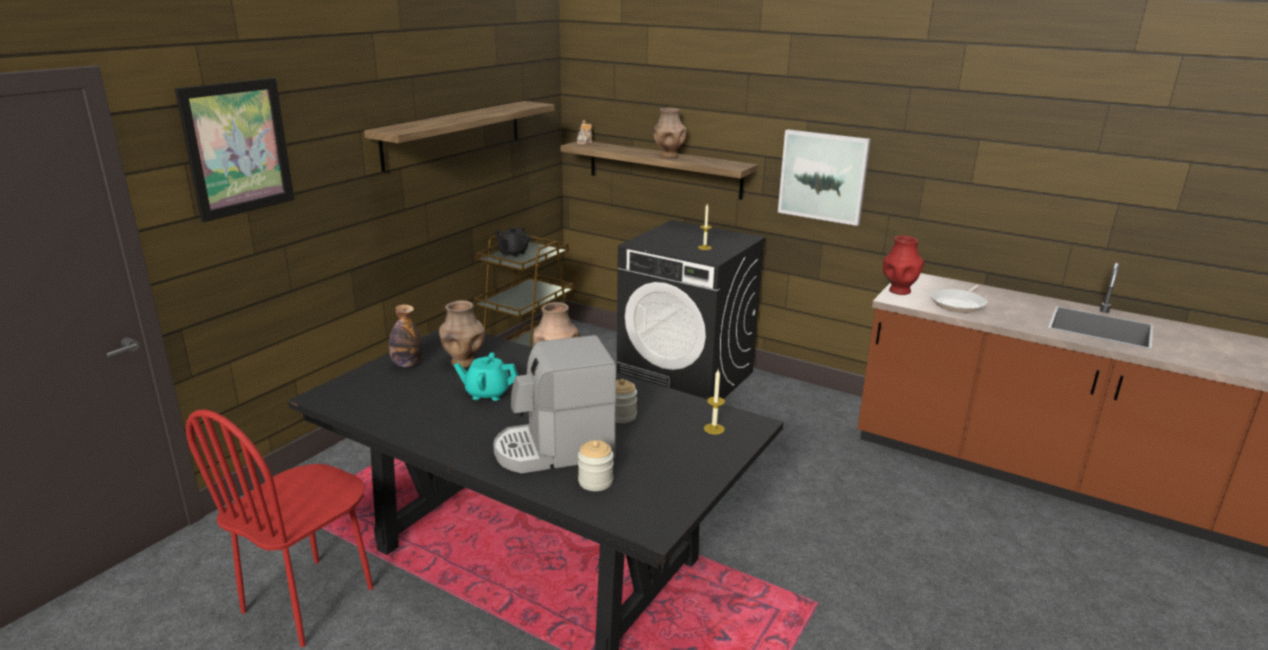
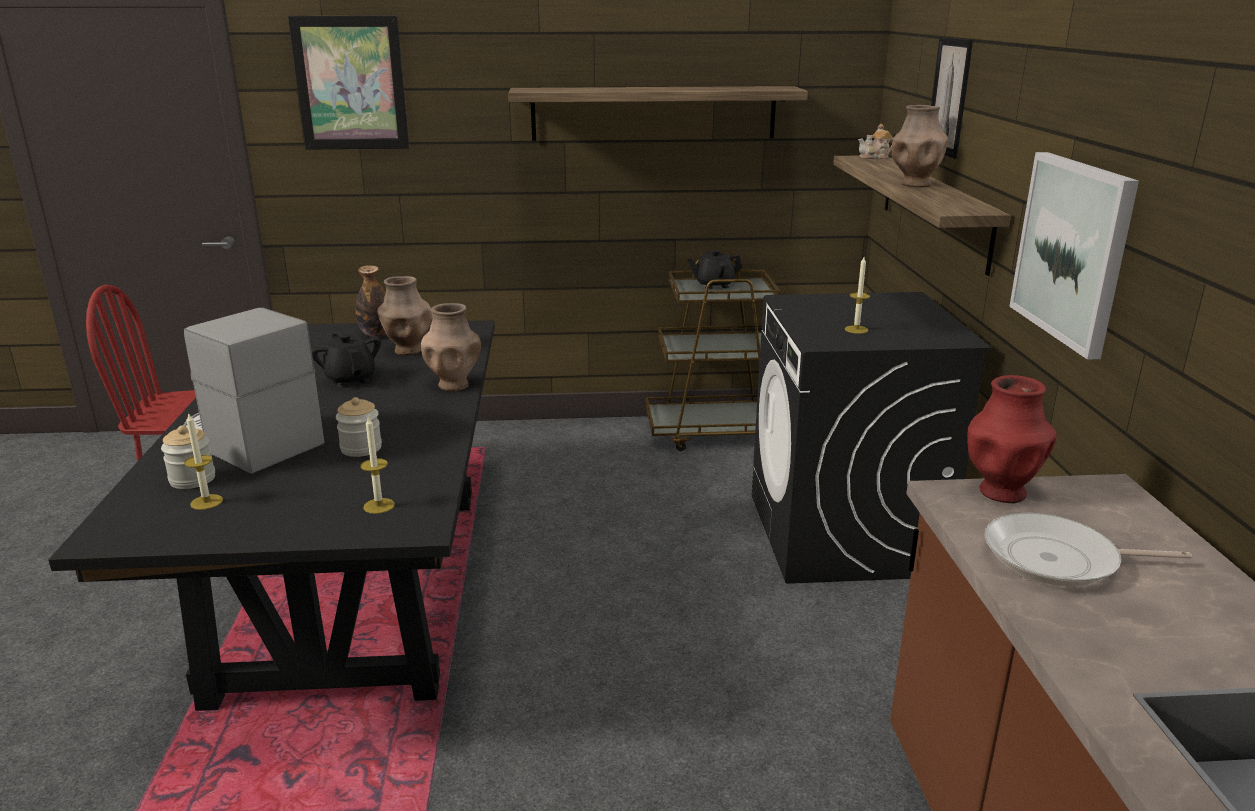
camera: 55 degrees right, 0 degrees up
(487, 393) = (350, 379): turquoise teapot -> black teapot
(641, 482) = (206, 502): none -> candle
(666, 101) = (949, 96): none -> picture

